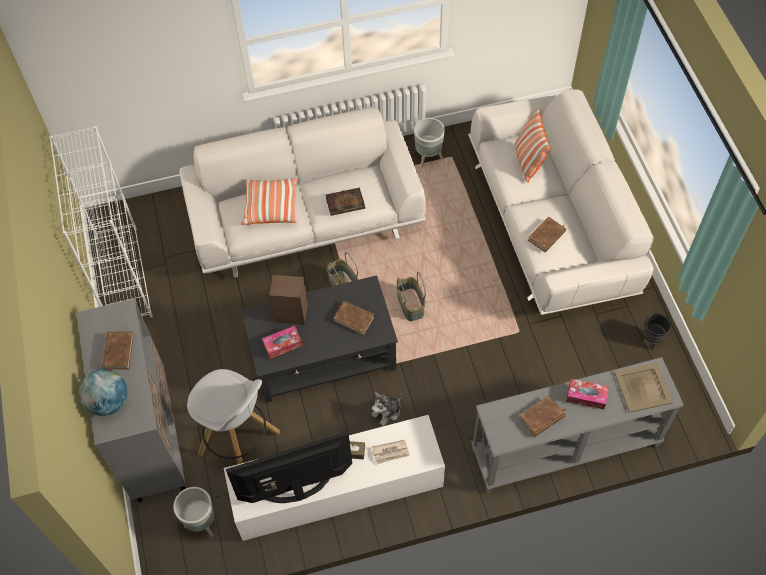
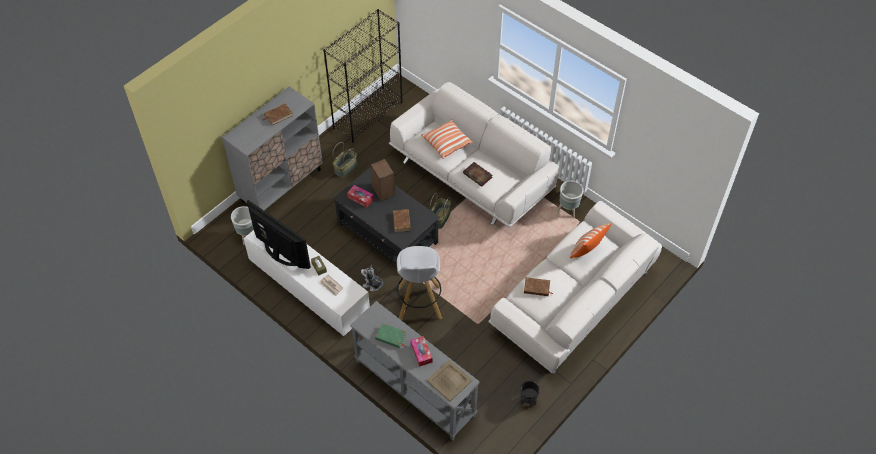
camera: 55 degrees right, 5 degrees down
(108, 402) = (248, 128): globe -> none
(123, 276) = (368, 115): white bookcase -> black bookcase
(240, 444) = (305, 226): white stool -> white stool (419, 304)
(410, 304) = (453, 257): basket -> basket (345, 167)
(542, 417) = (391, 337): brown book -> green book

